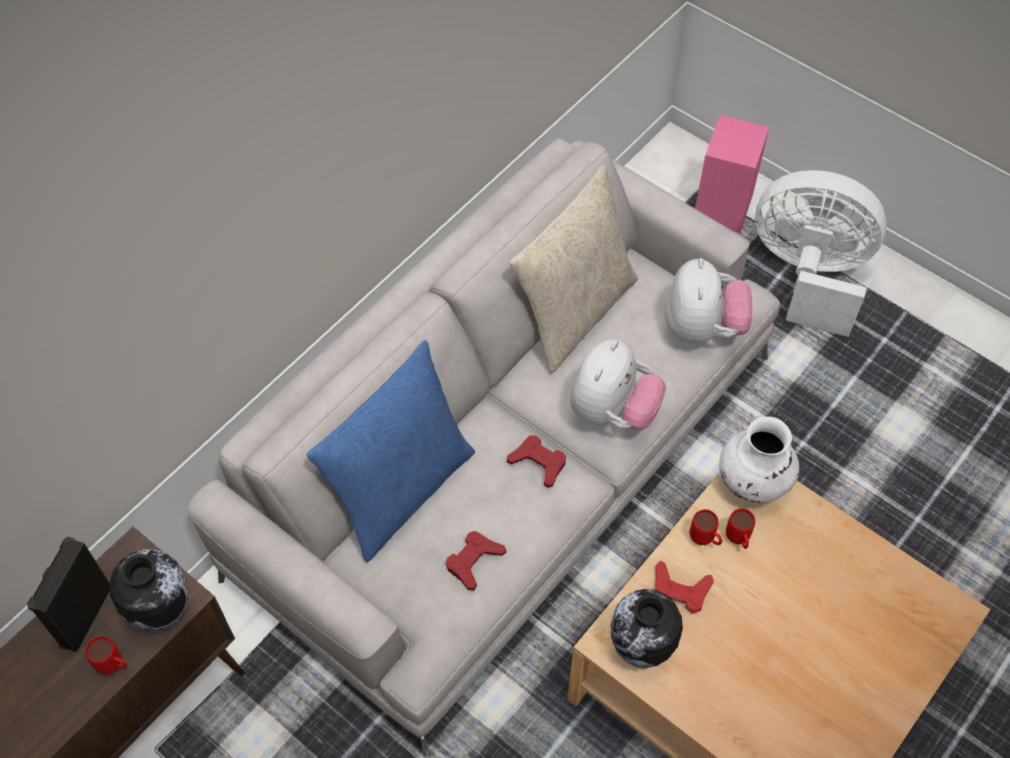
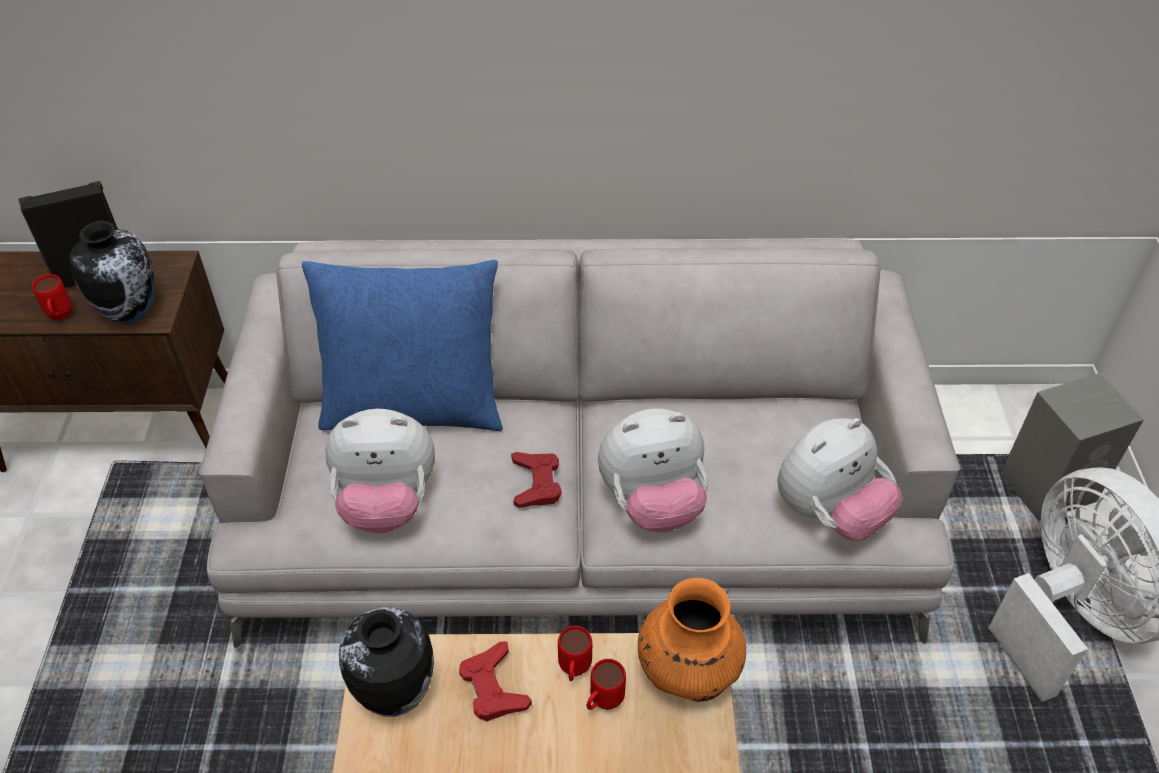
camera: 50 degrees right, 10 degrees down
(474, 561) = (386, 503): red game controller -> plush toy
(574, 312) = (727, 405): beige pillow -> none
(723, 206) = (1050, 487): pink speaker -> grey speaker
(752, 482) = (687, 671): white vase -> orange vase

